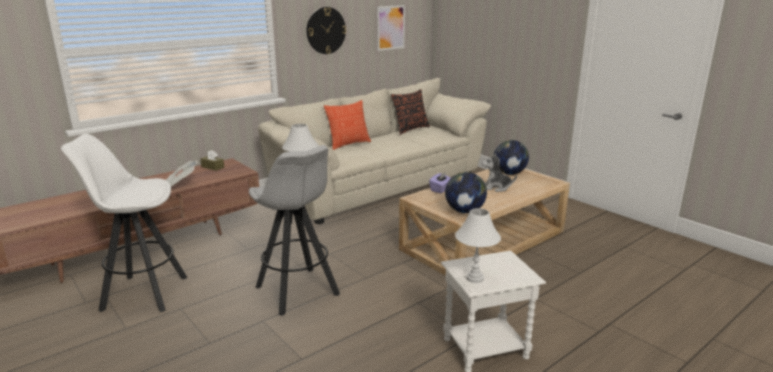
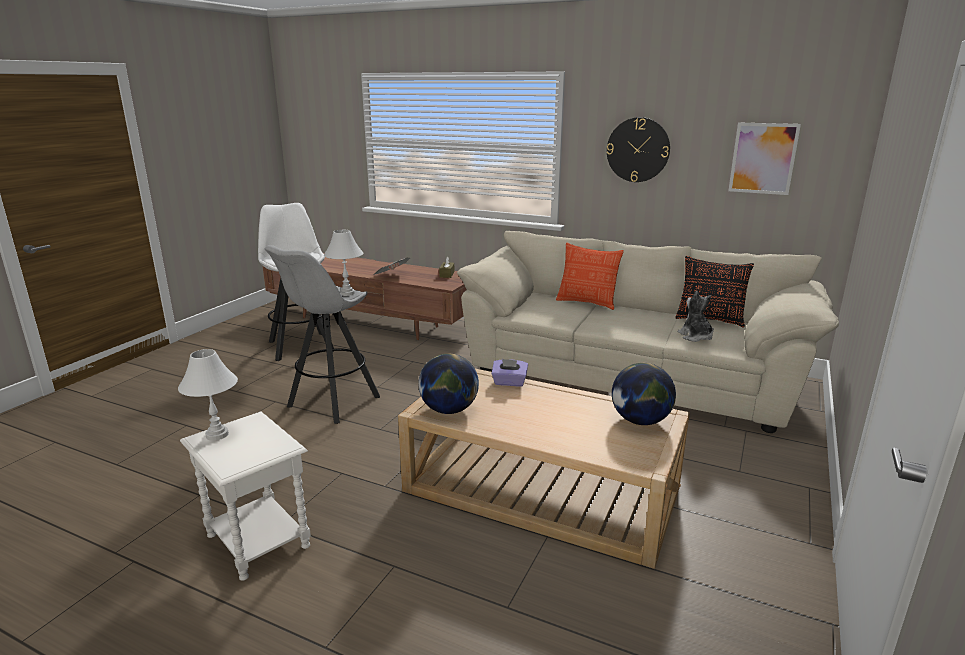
camera: 65 degrees right, 0 degrees up
(496, 188) = (561, 419): plush toy -> plush toy (695, 337)

